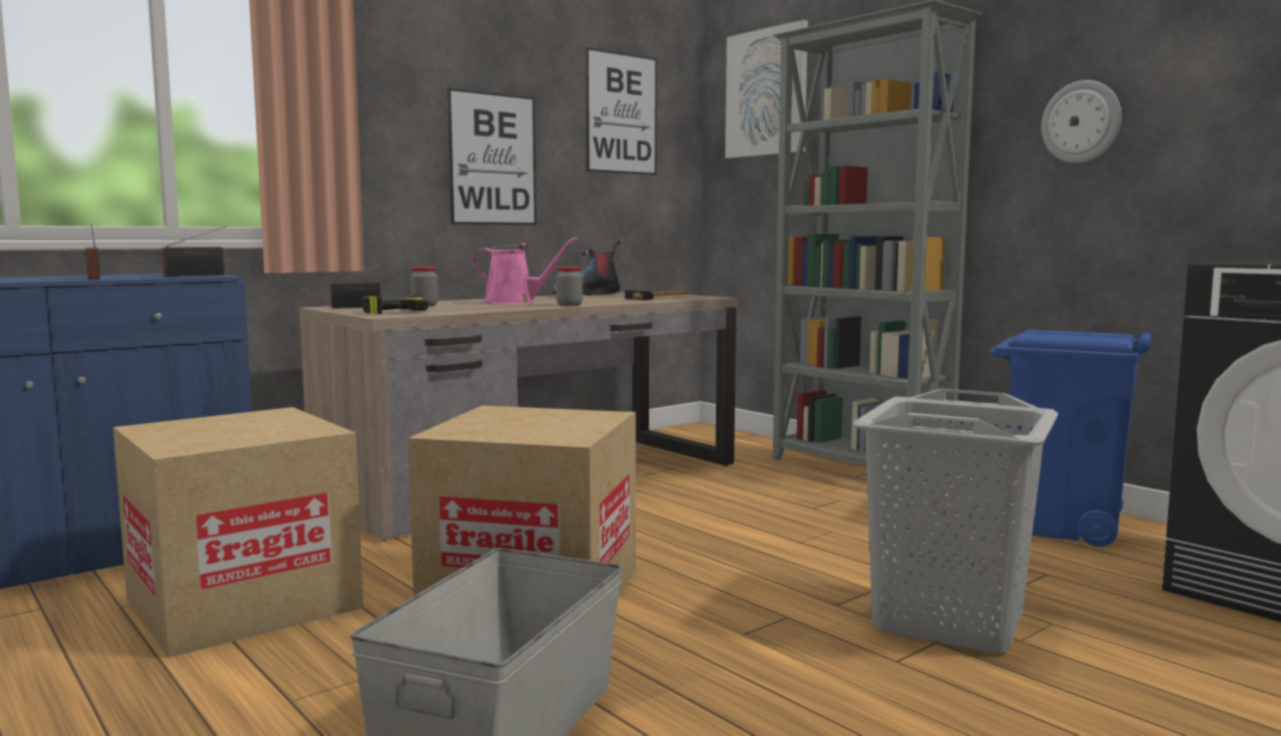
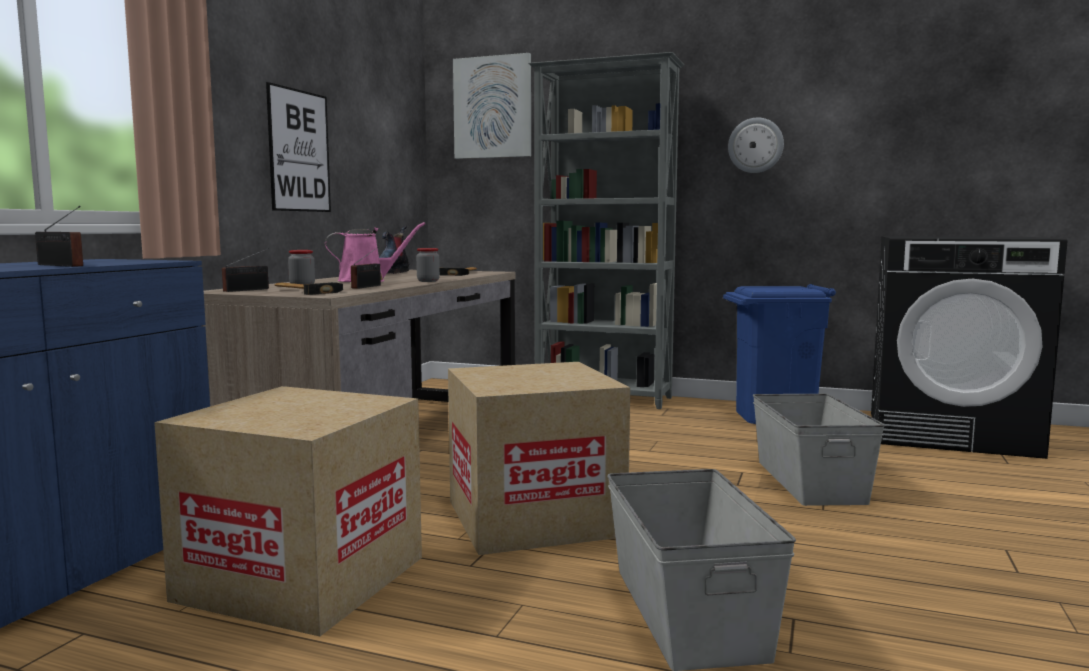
camera: 30 degrees left, 0 degrees up
(198, 275) = (146, 261): radio -> radio (368, 286)
(393, 311) = (304, 291): power drill -> hammer
(621, 113) = (379, 116): picture -> none
(949, 621) = (810, 481): grey laundry basket -> grey storage box

